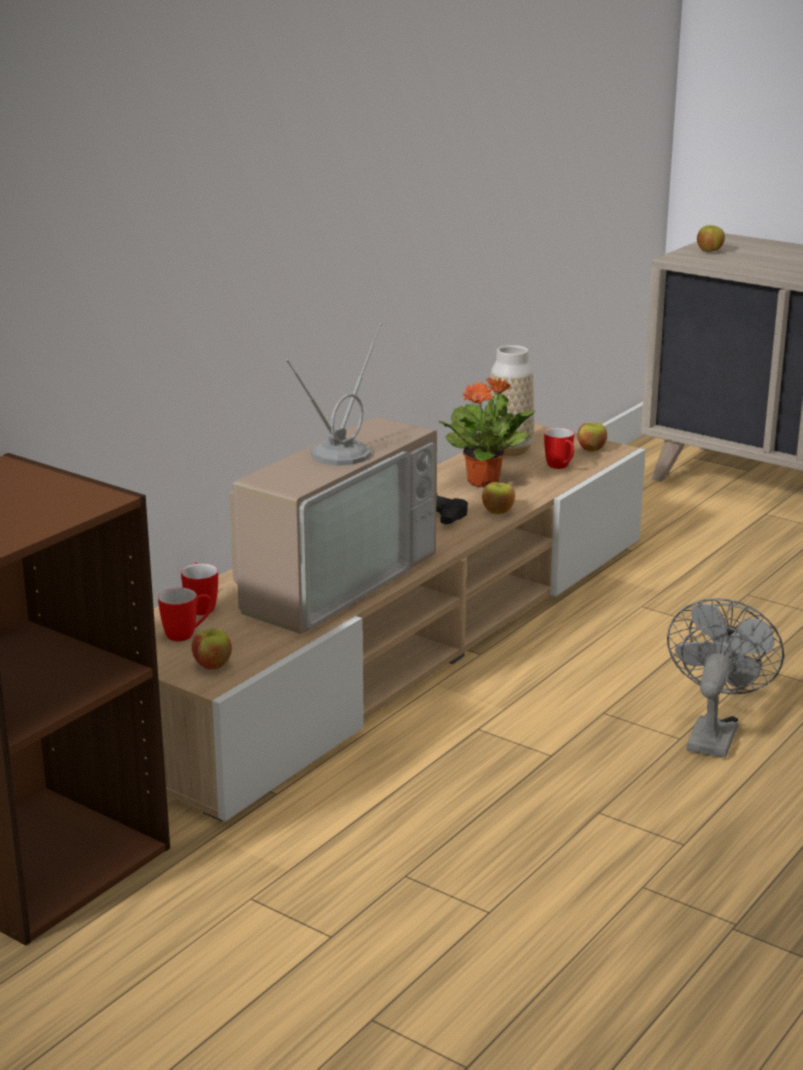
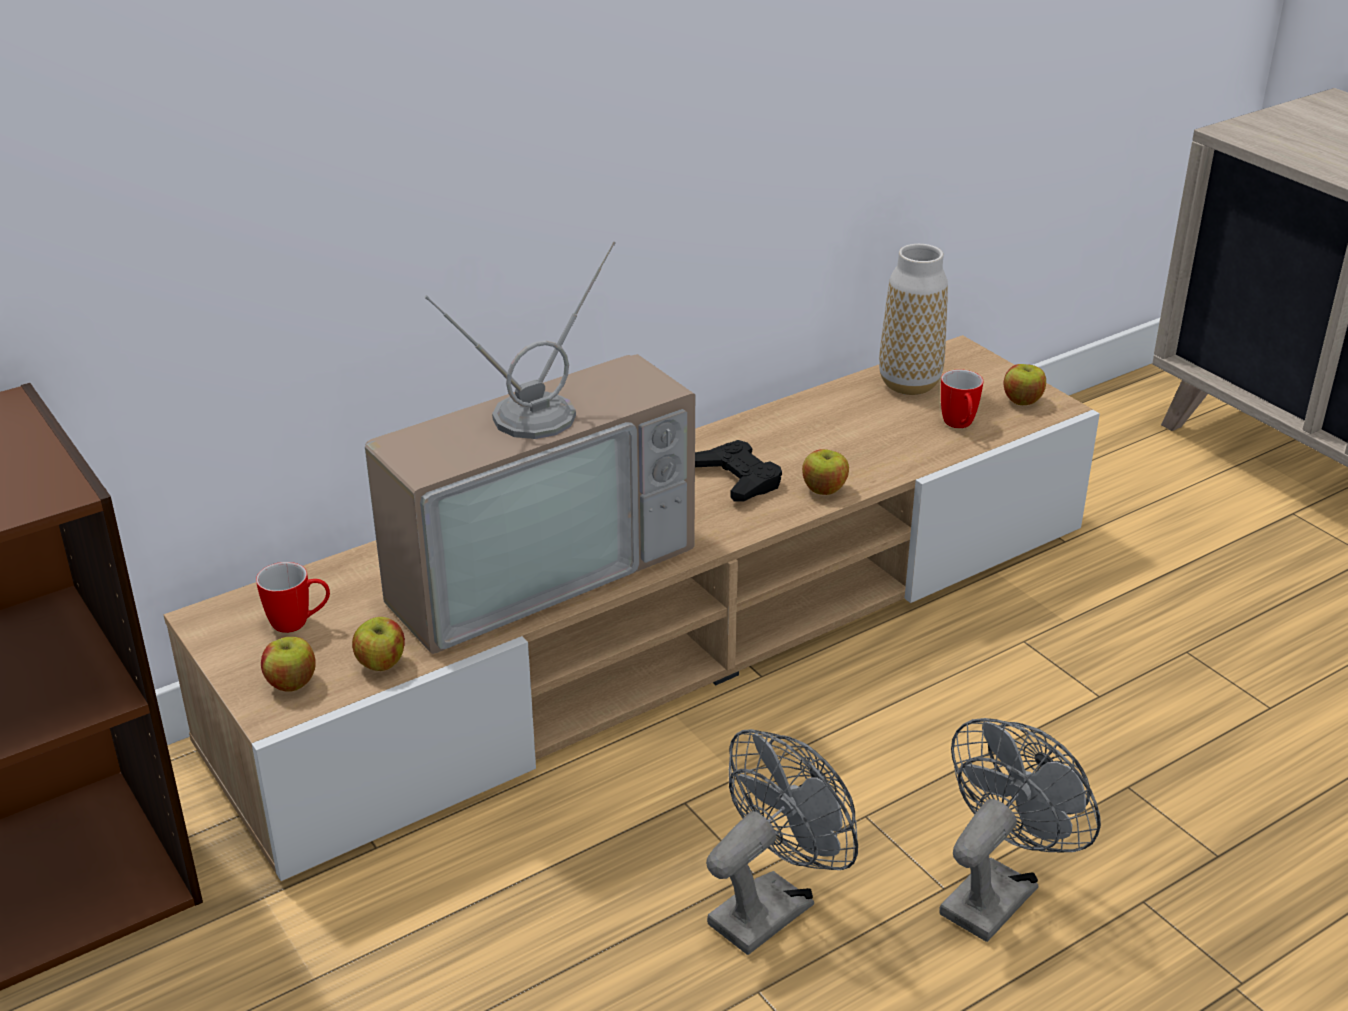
camera: 20 degrees right, 10 degrees up
(200, 607) = (346, 579): mug -> none
(484, 481) = (840, 432): potted plant -> none
(576, 768) = (771, 905): none -> grey fan
(709, 251) = (1292, 124): apple -> apple (381, 664)

